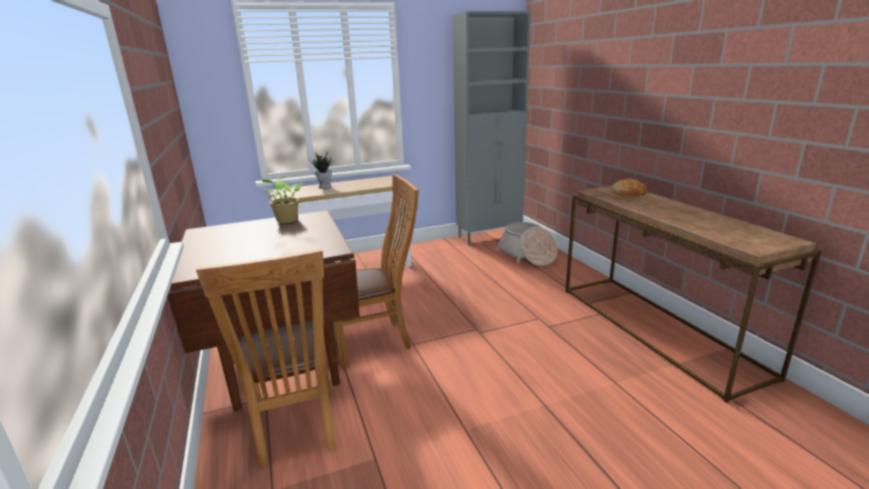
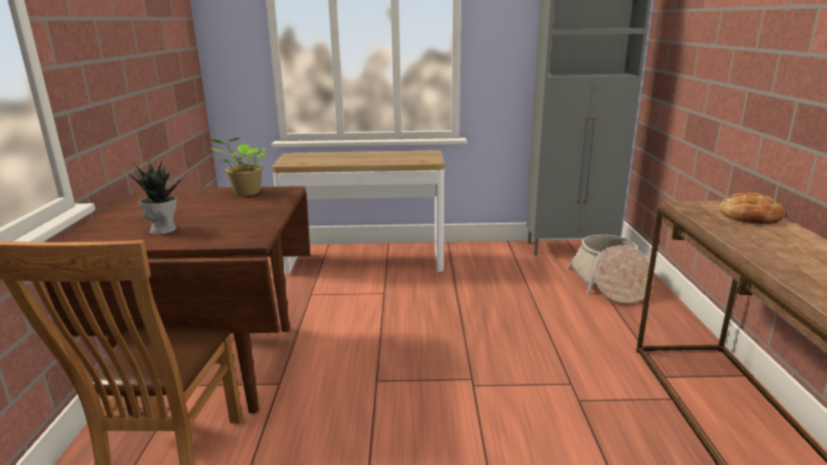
camera: 20 degrees right, 0 degrees up
(324, 186) = (344, 156): potted plant -> potted plant (163, 229)
(375, 341) = (334, 364): brown chair -> none

